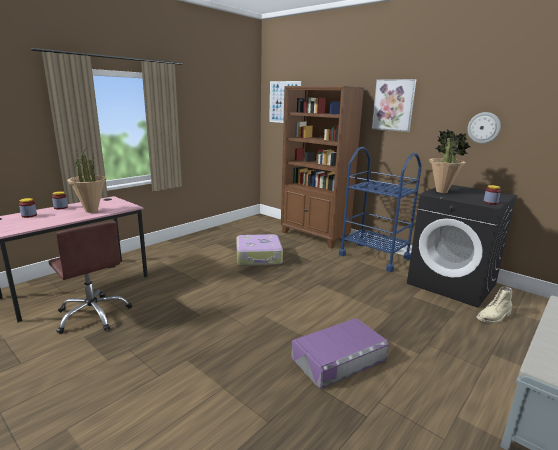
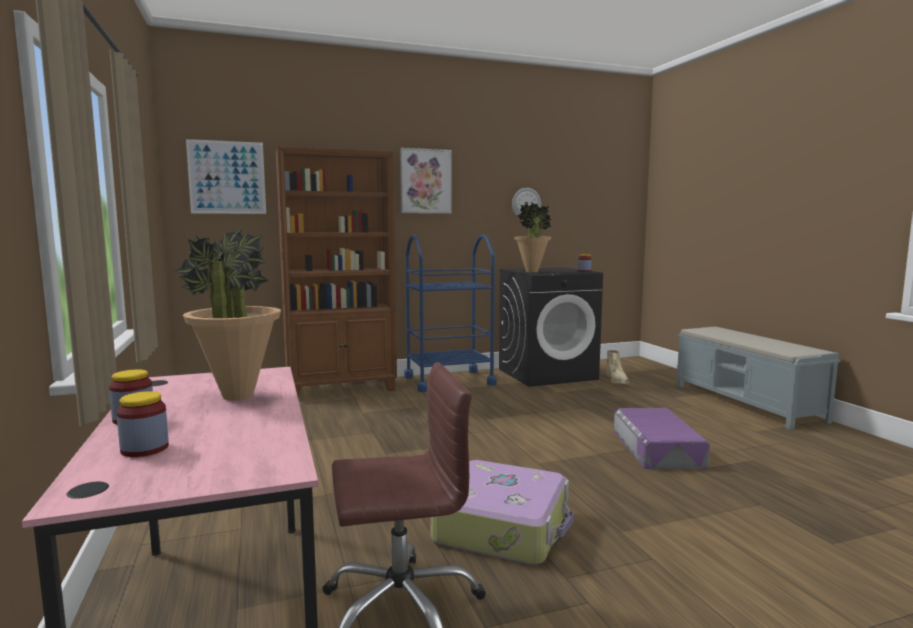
camera: 60 degrees left, 10 degrees down
(259, 257) = (357, 430): suitcase -> suitcase (503, 527)

